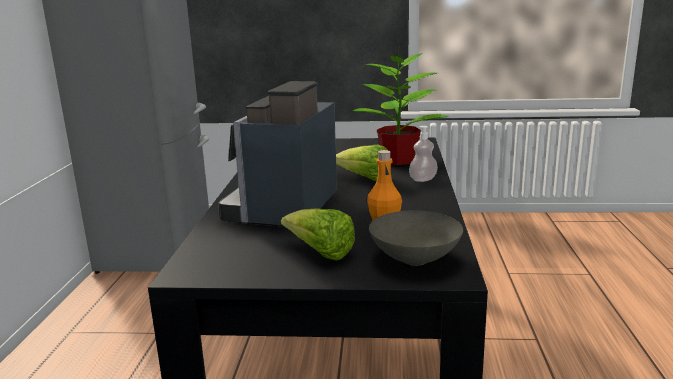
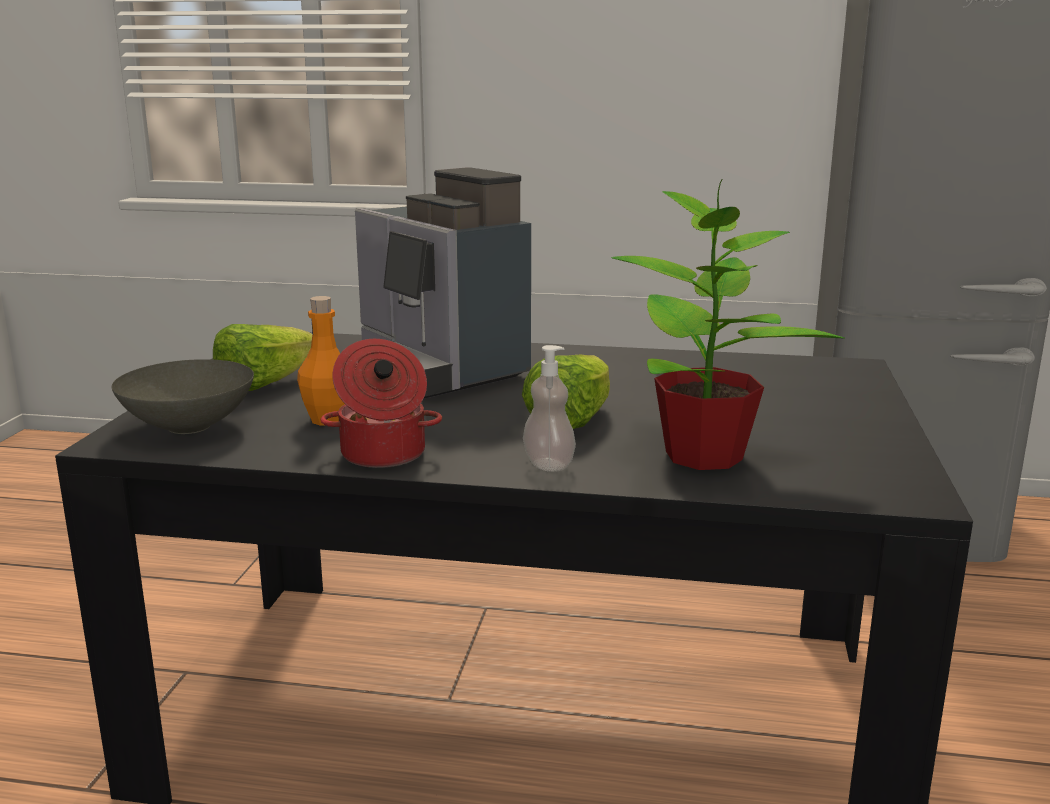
camera: 95 degrees right, 0 degrees up
(284, 210) = (439, 371): coffee machine -> coffee machine turned 150 degrees counterclockwise
(430, 207) = (383, 455): none -> cooking pot

